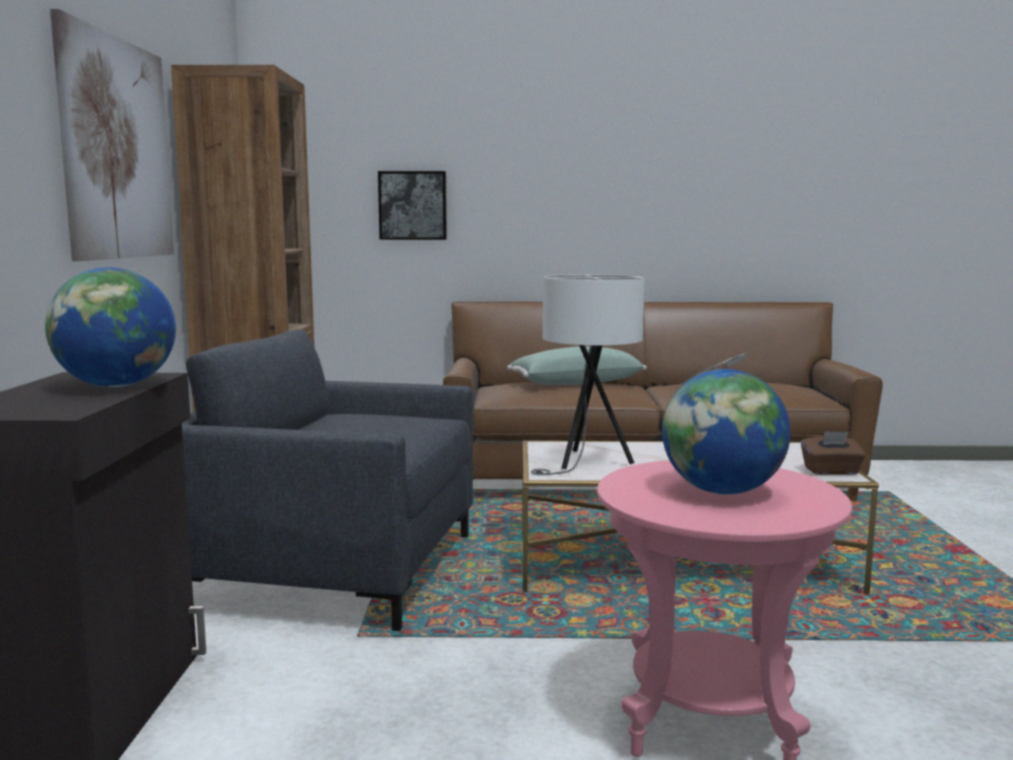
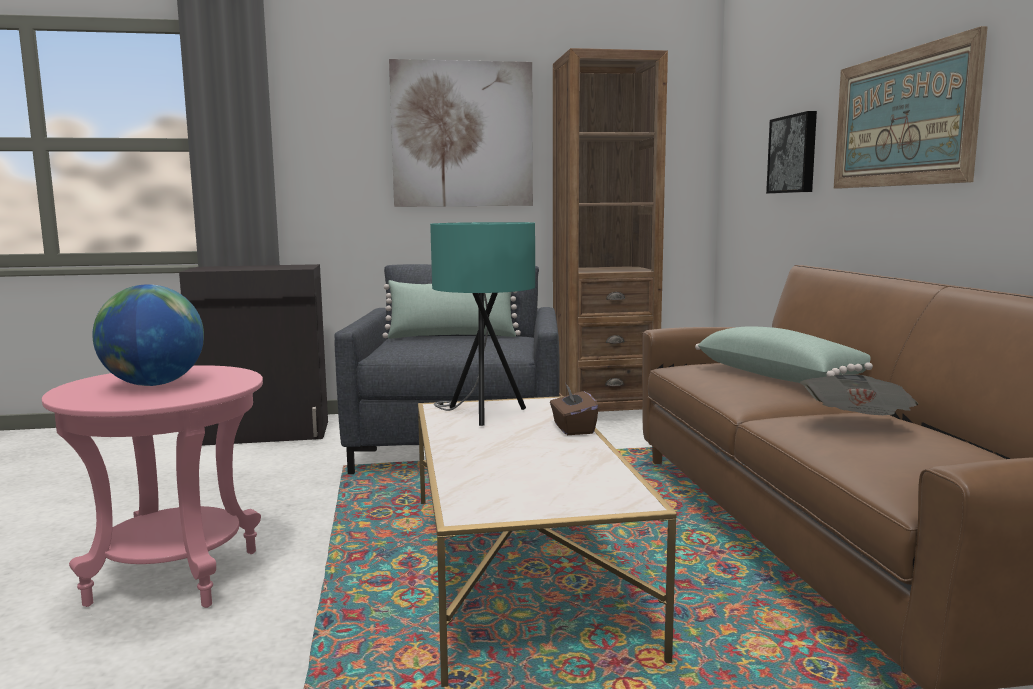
camera: 80 degrees right, 0 degrees up
(117, 386) = (266, 268): globe -> none
(324, 429) = (453, 336): none -> green pillow
(559, 191) = (901, 119): none -> picture
(586, 463) = (482, 415): white table lamp -> turquoise table lamp
(831, 471) = (488, 506): brown tissue box -> brown tissue box (573, 429)

